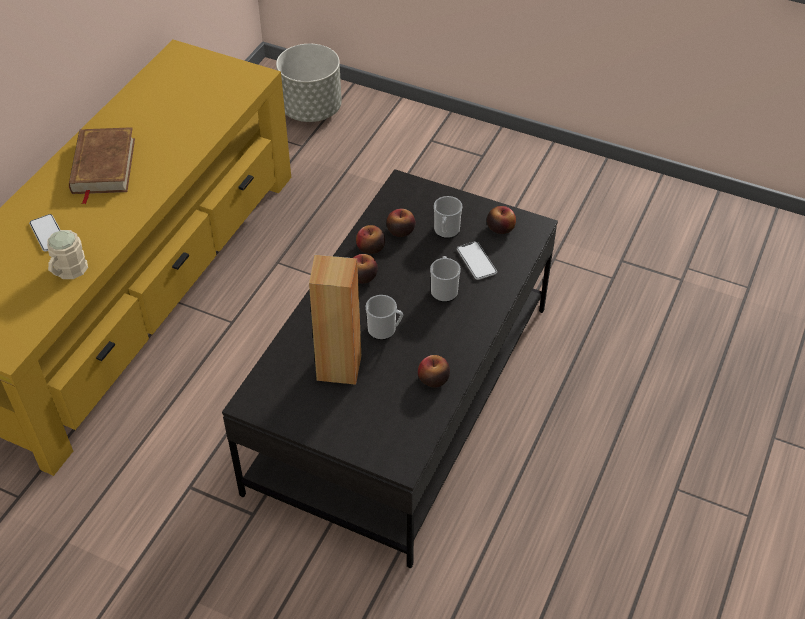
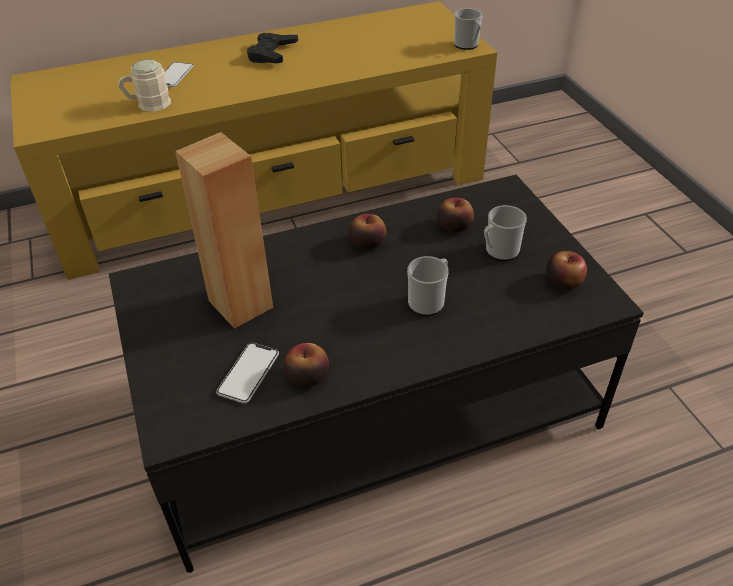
camera: 45 degrees right, 5 degrees down
(103, 166) = (272, 53): brown book -> black game controller
(311, 110) = (557, 140): grey planter -> none
(370, 248) = (407, 223): apple -> none
(385, 330) = (324, 300): mug -> mug (467, 45)
(476, 261) = (497, 296): phone -> phone (248, 373)

